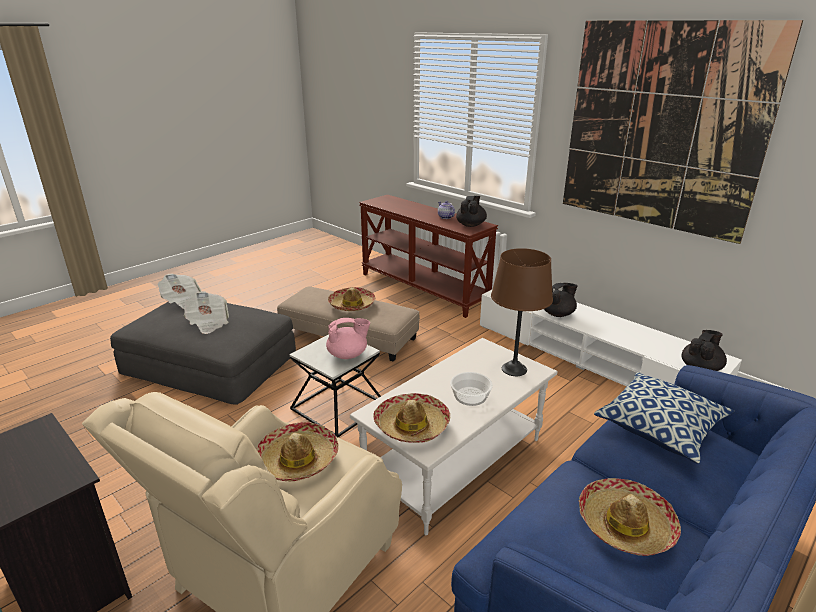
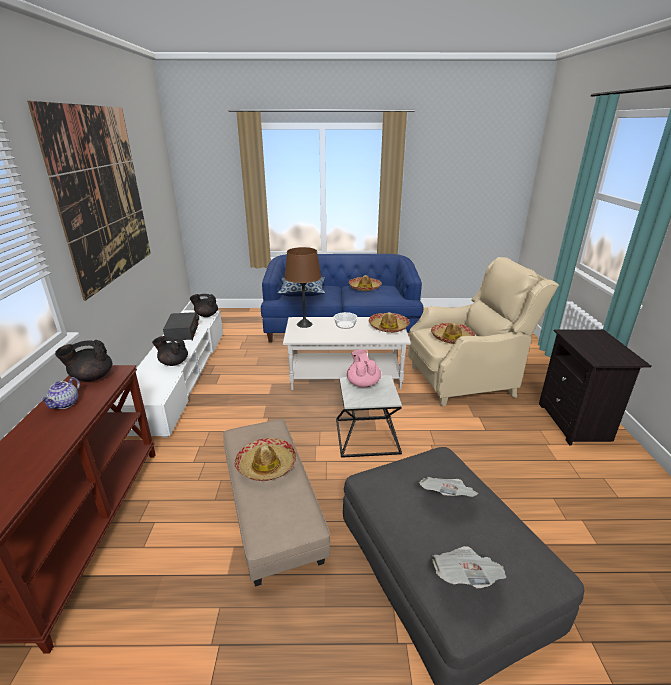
camera: 135 degrees left, 0 degrees up
(348, 355) = (363, 383): pink teapot -> pink teapot turned 45 degrees clockwise
(644, 337) = (183, 332): none -> radio

